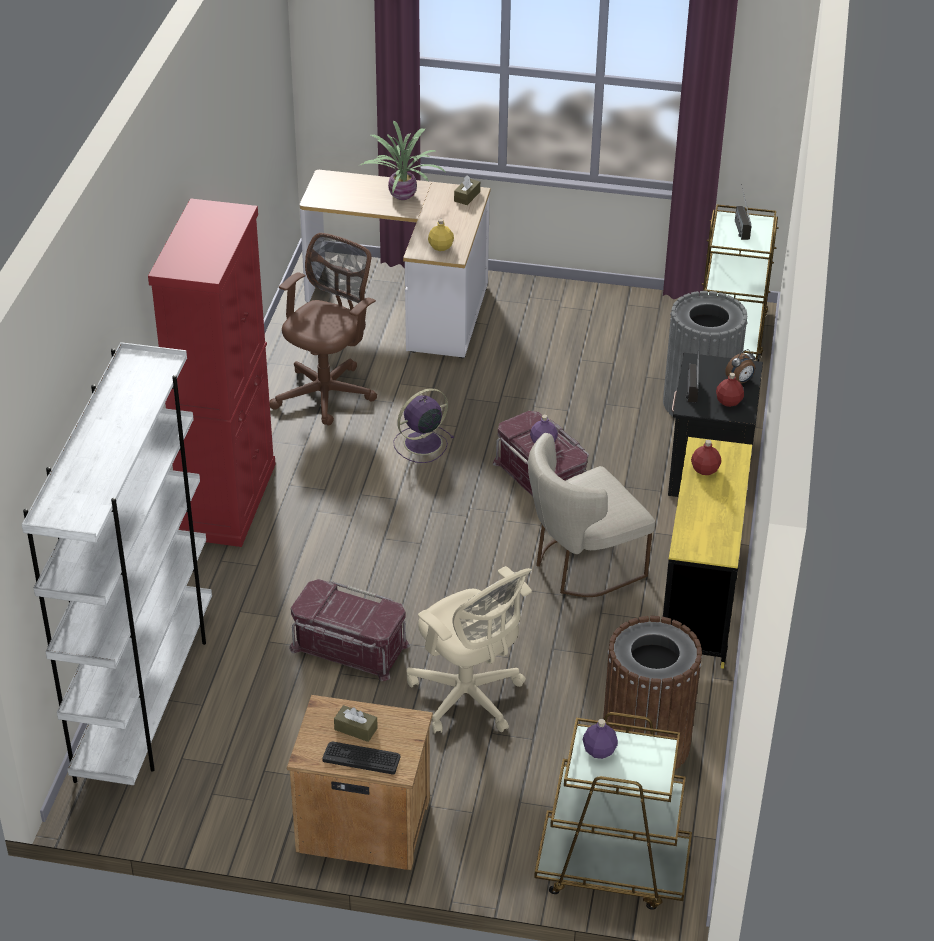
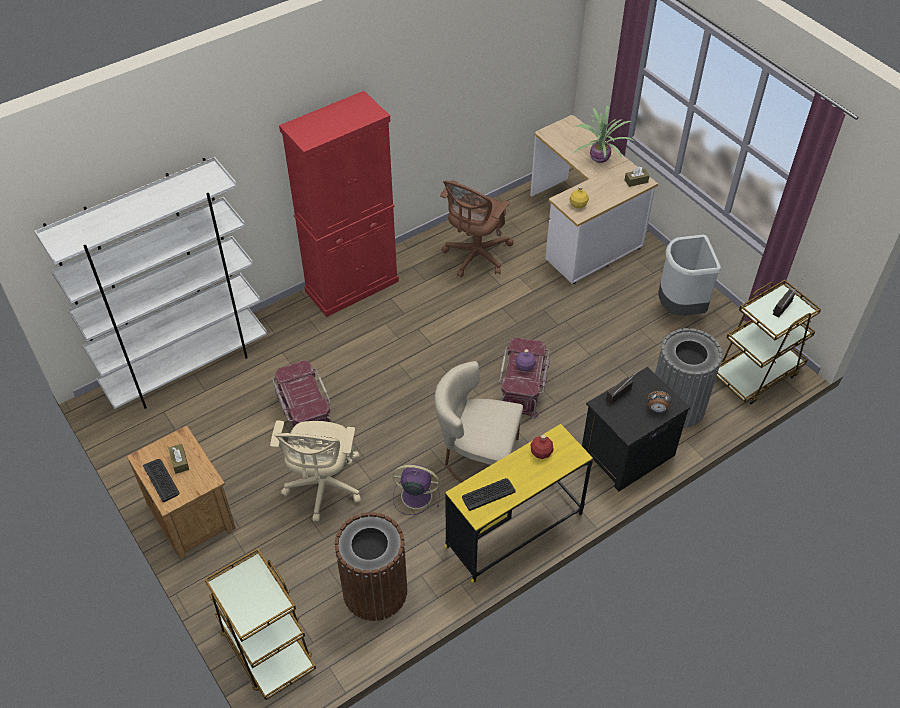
camera: 45 degrees right, 10 degrees up
(327, 392) = (475, 257): brown office chair -> brown office chair turned 135 degrees clockwise
(421, 443) = (485, 320): purple fan -> purple fan (415, 495)
(592, 319) = (679, 307): none -> grey trash can
(598, 751) = (247, 578): purple bottle -> none
(708, 532) = (488, 494): none -> keyboard
(729, 402) = (631, 419): red bottle -> none

